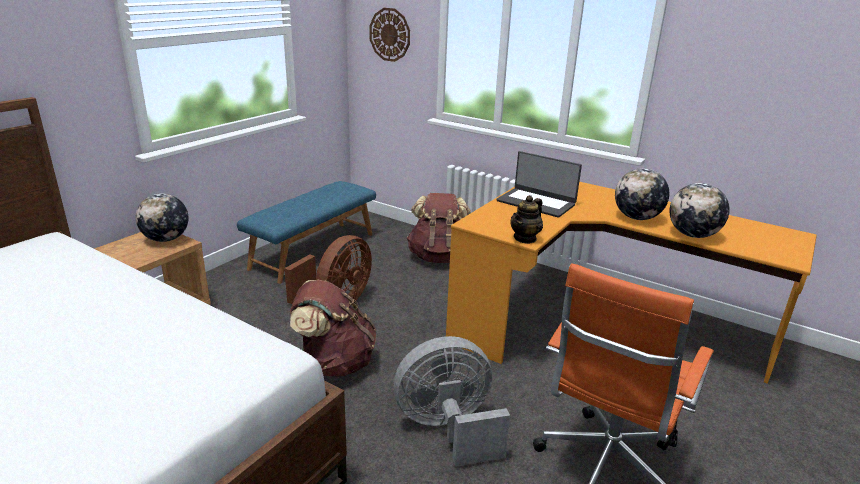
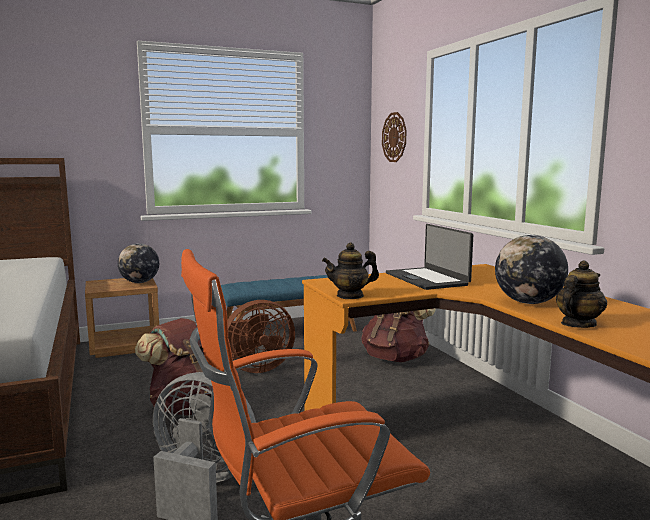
camera: 35 degrees right, 15 degrees down
(692, 235) = (578, 324): globe -> teapot

